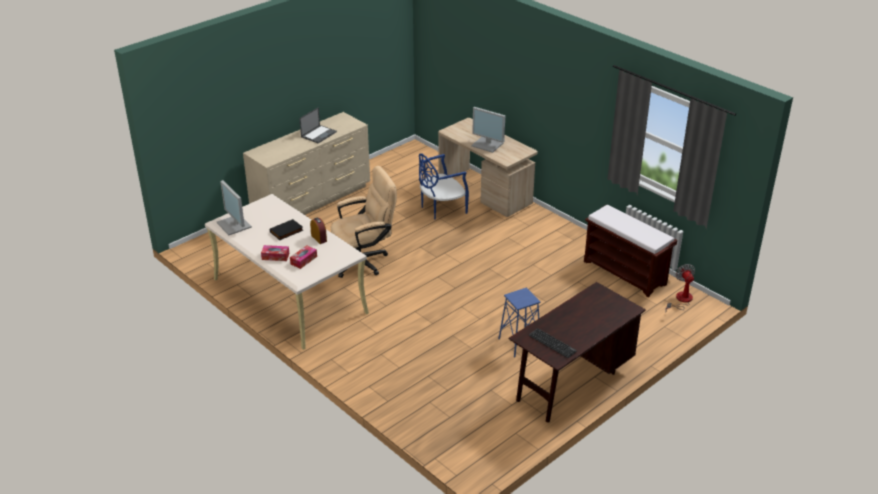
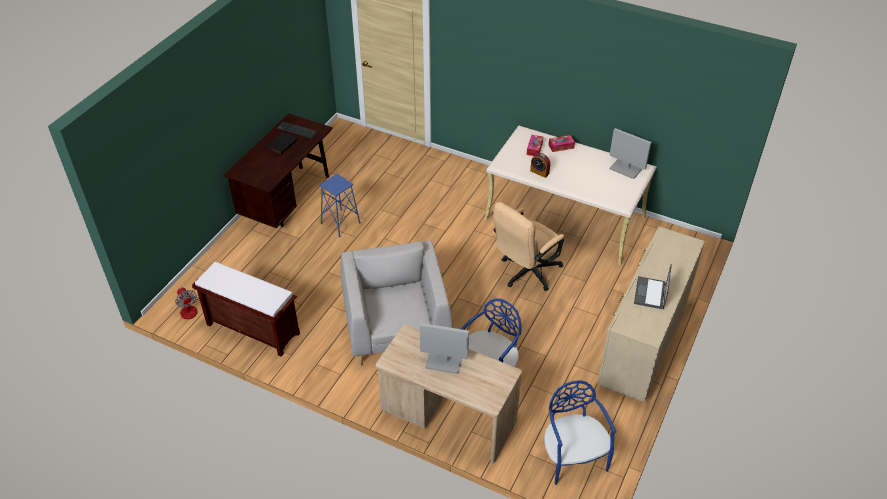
camera: 160 degrees right, 10 degrees up
(286, 231) = (574, 172): black book -> black book (282, 144)
(414, 161) = (573, 457): none -> blue chair
(499, 249) = (396, 327): none -> grey armchair

